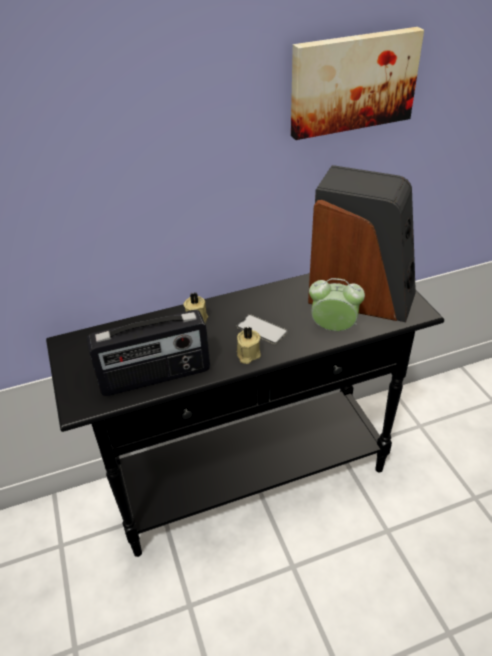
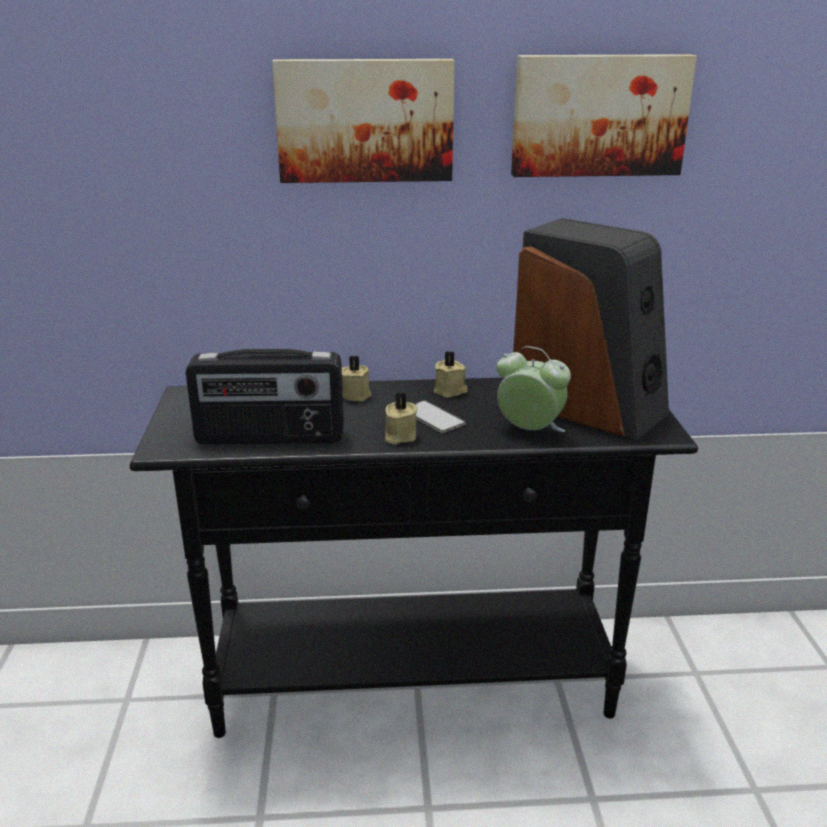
camera: 15 degrees right, 15 degrees down
(177, 113) = (365, 120): none -> picture
(262, 300) = (450, 391): none -> beige candle

